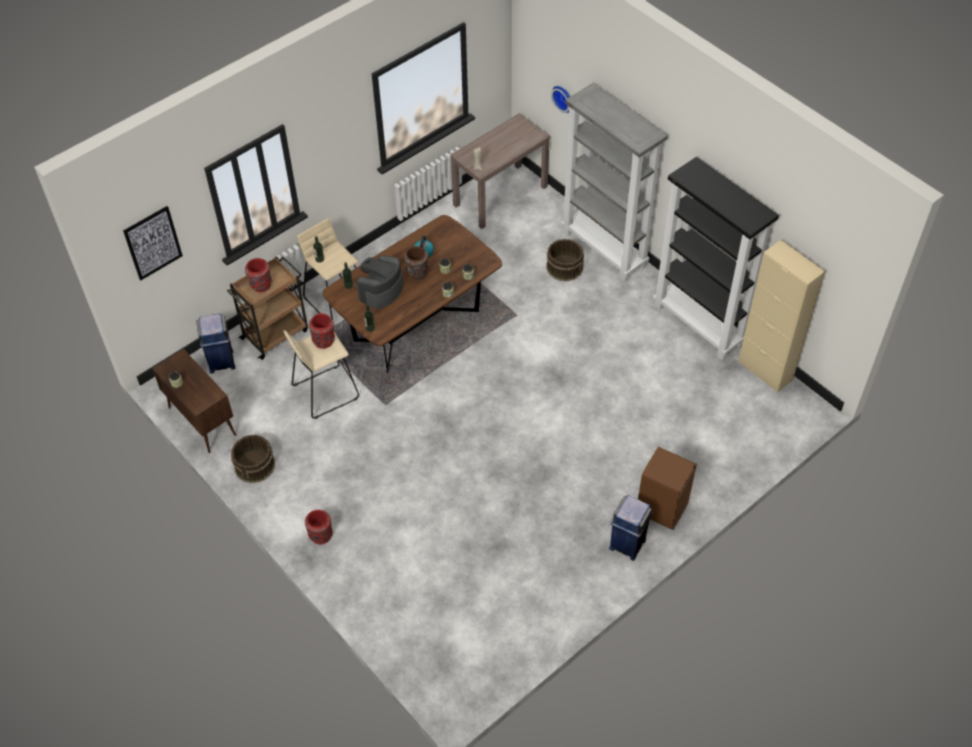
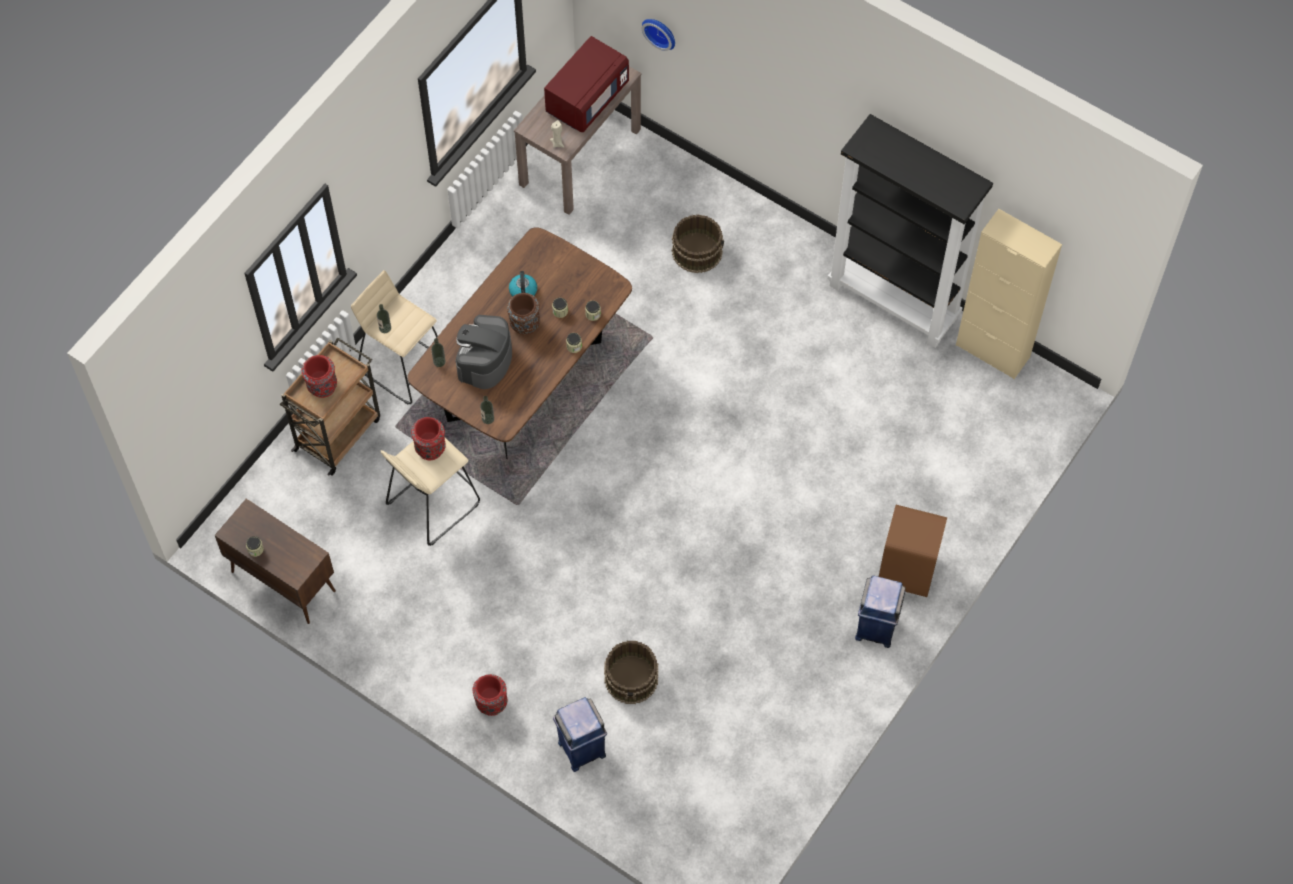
camera: 15 degrees left, 10 degrees up
(153, 243) = (193, 382): picture -> none
(221, 361) = (278, 489): blue trash can -> blue trash can (581, 748)
(255, 465) = (375, 628): brown bucket -> brown bucket (632, 678)
(507, 144) = (586, 98): none -> red microwave
(605, 249) = (744, 212): grey bookcase -> none

